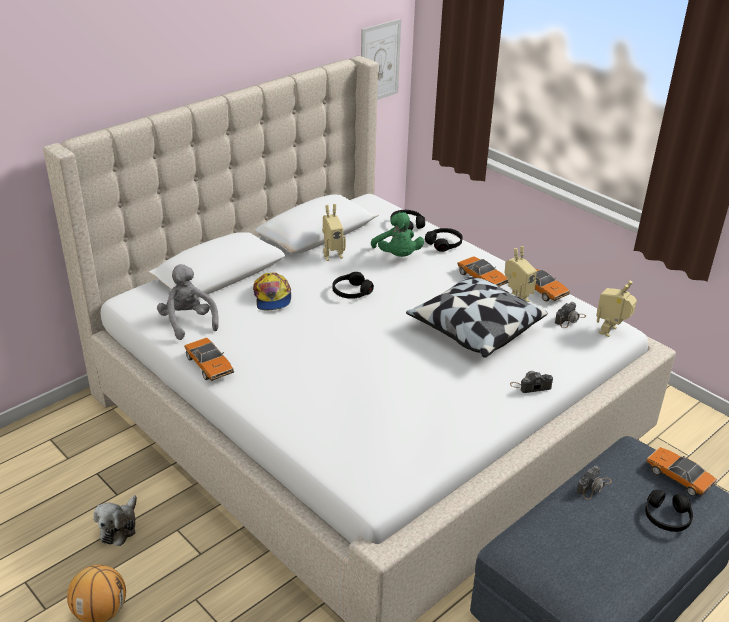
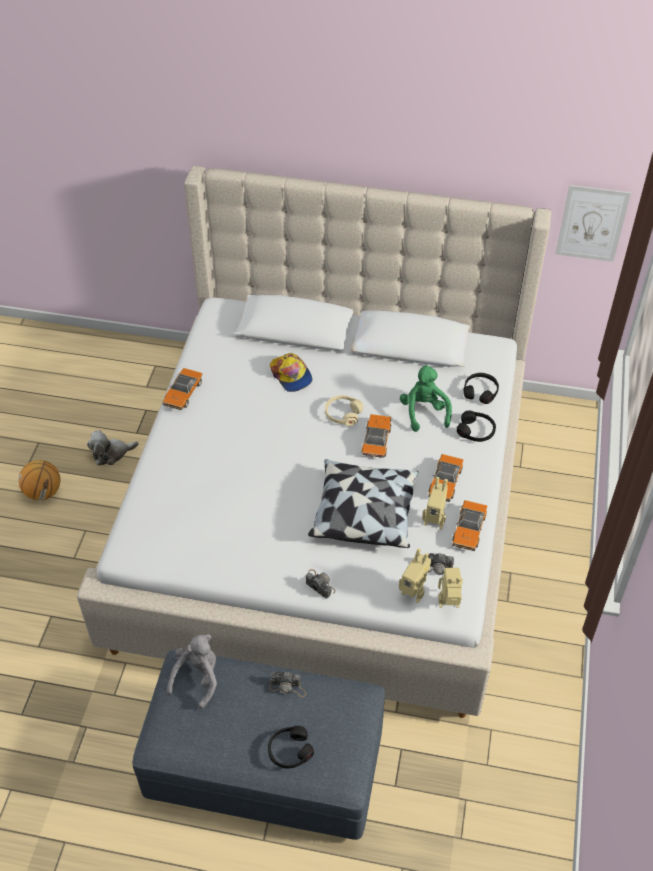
camera: 55 degrees right, 15 degrees up
(188, 322) = (220, 352): grey plush toy -> grey plush toy (198, 678)
(272, 297) = (291, 375): cap -> cap turned 75 degrees counterclockwise
(332, 255) = (384, 374): toy robot -> toy robot (414, 591)
(351, 292) = (343, 414): black headphones -> beige headphones
(397, 256) = (424, 412): green plush toy -> green plush toy turned 135 degrees clockwise
(678, 477) = (347, 742): toy car -> toy car (376, 440)

